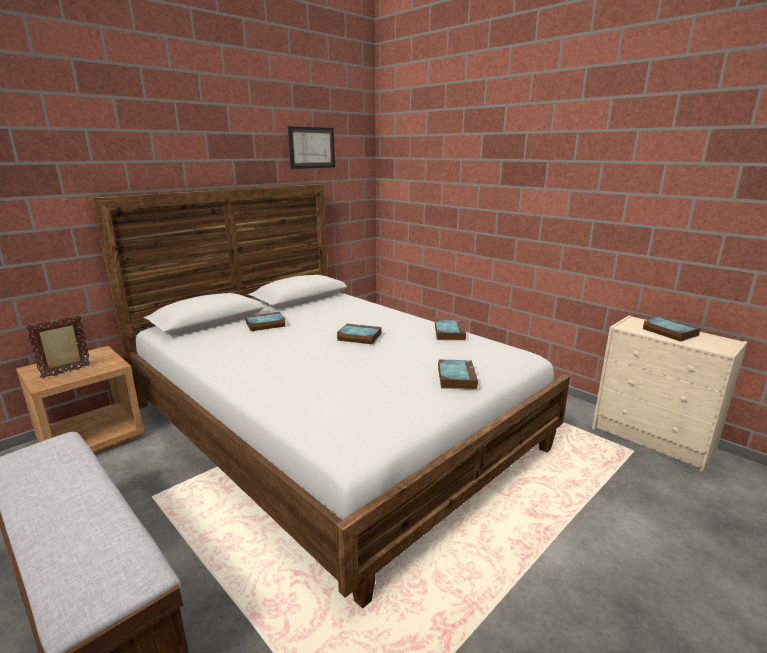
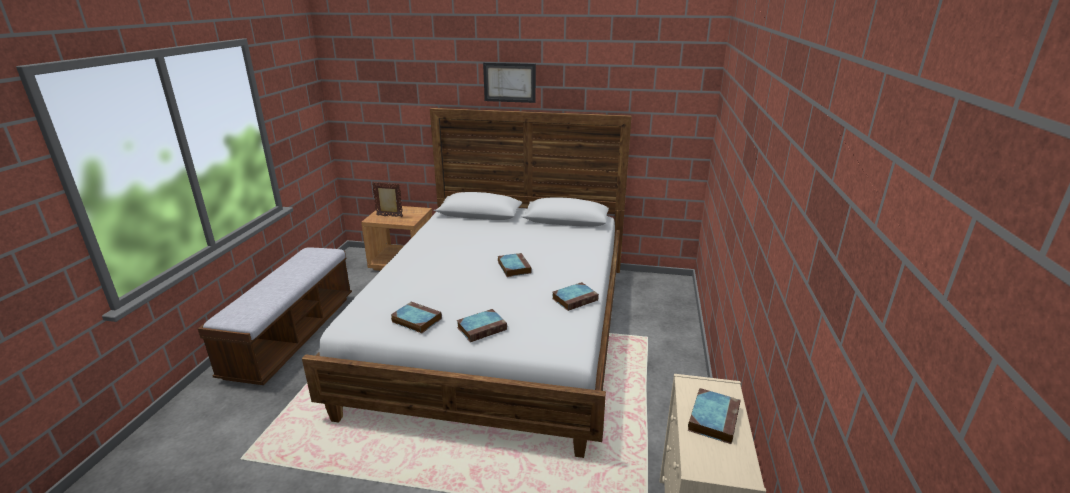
camera: 55 degrees right, 5 degrees up
(265, 325) = (495, 230): book -> book (415, 320)
(312, 147) = (627, 79): picture -> picture (509, 82)

